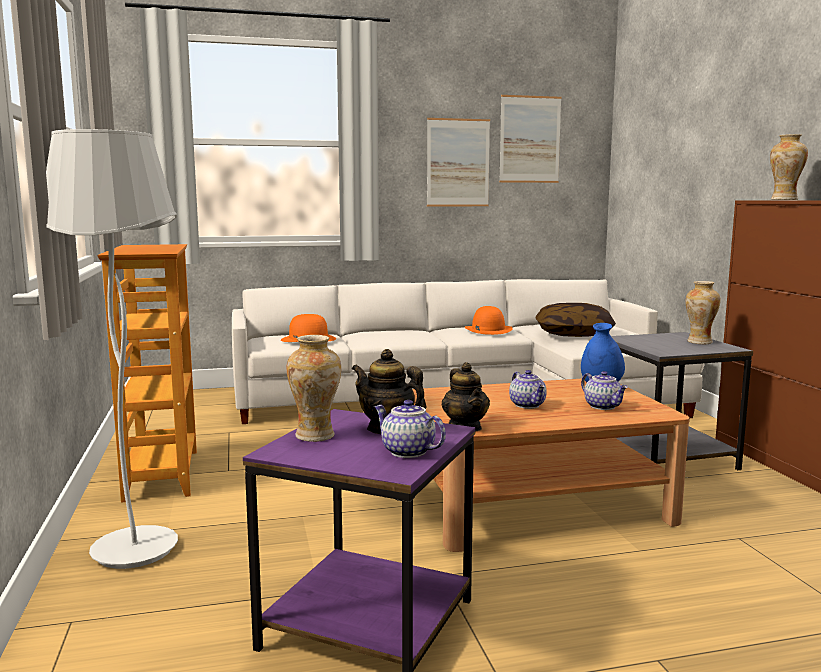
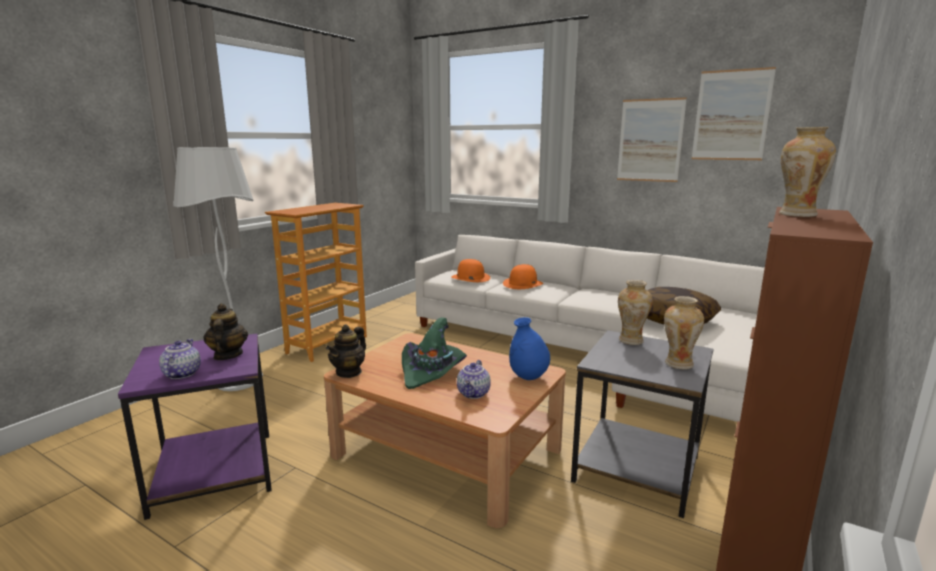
camera: 45 degrees right, 5 degrees up
(315, 436) = (194, 347): vase -> vase (631, 341)
(488, 330) = (611, 298): orange hat -> orange hat (523, 284)
(528, 405) = (432, 371): teapot -> green hat

